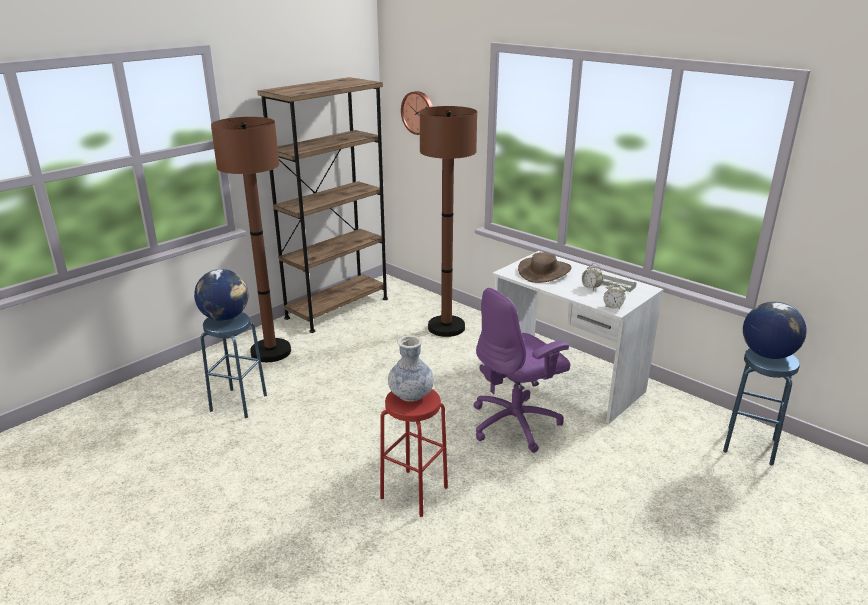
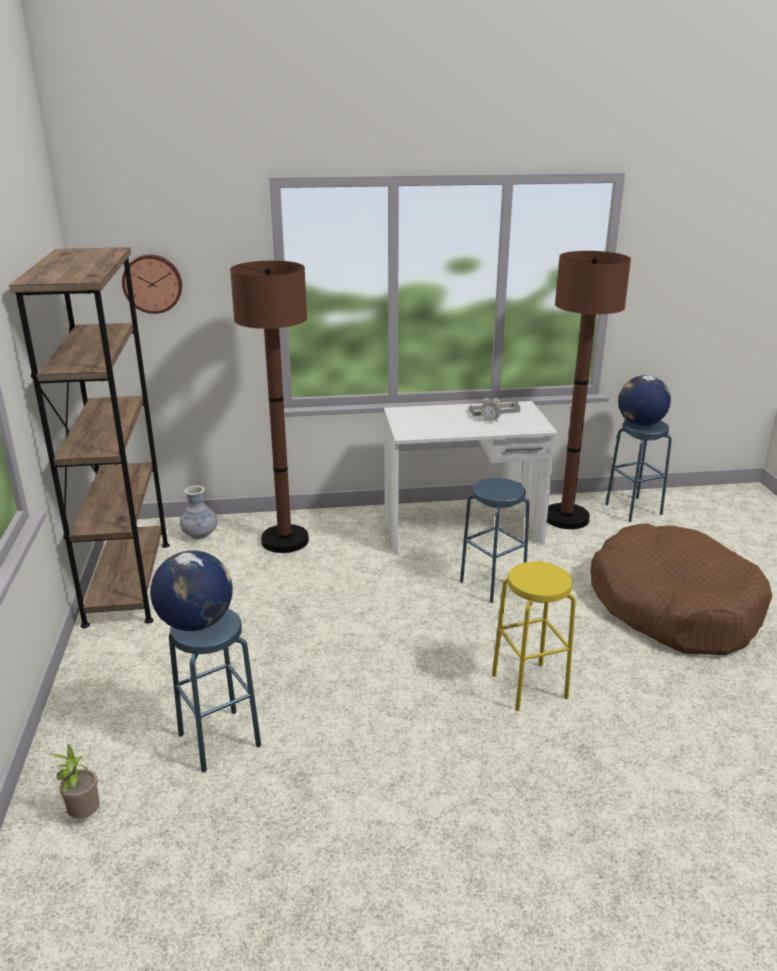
camera: 50 degrees left, 0 degrees up
(151, 395) = (83, 815): none -> potted plant
(271, 352) = (143, 669): brown floor lamp -> brown floor lamp (566, 518)
(411, 394) = (531, 575): vase -> vase (200, 534)
(414, 492) = (529, 686): red stool -> yellow stool
(516, 424) = (492, 584): purple office chair -> blue stool
(544, 271) = (431, 422): brown hat -> none
(613, 306) = (536, 427): alarm clock -> none
(623, 527) = (673, 606): none -> brown dog bed

